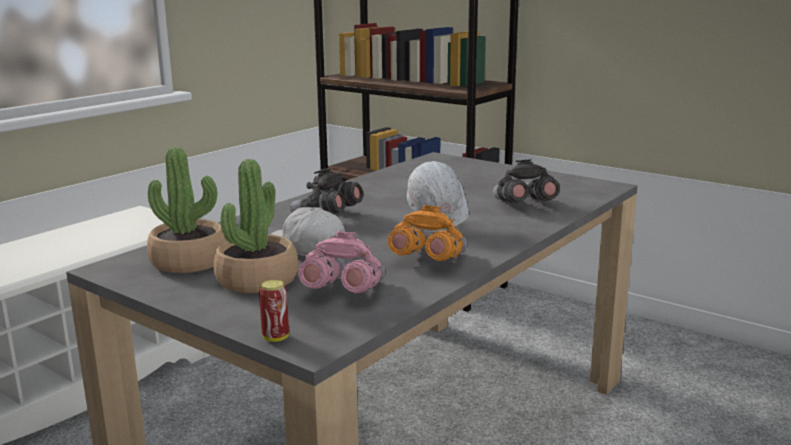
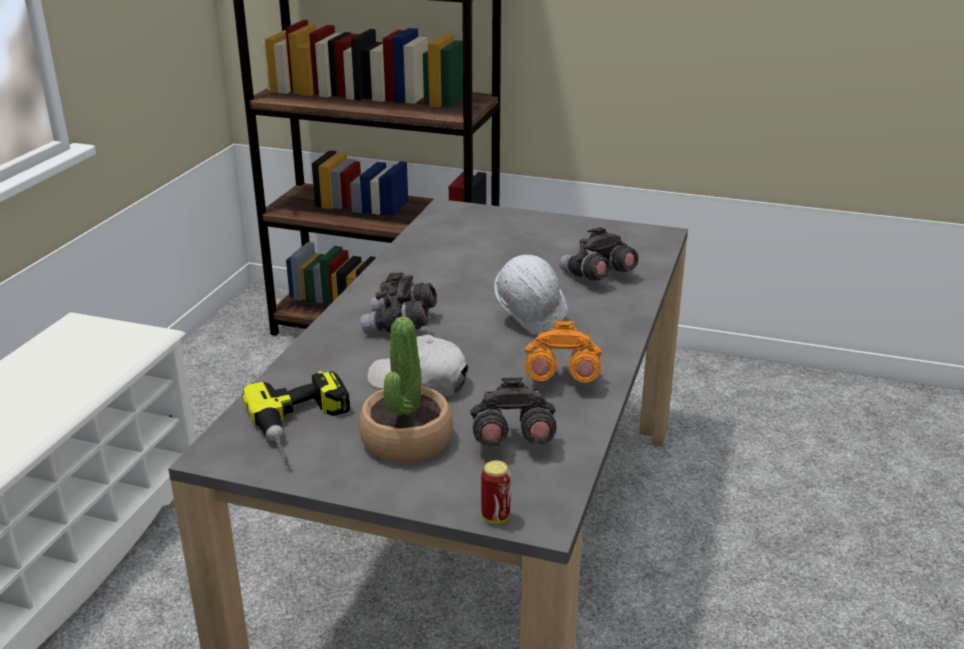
camera: 20 degrees left, 10 degrees up
(189, 261) = (304, 426): potted plant -> power drill
(343, 291) = (510, 439): pink binoculars -> grey binoculars

